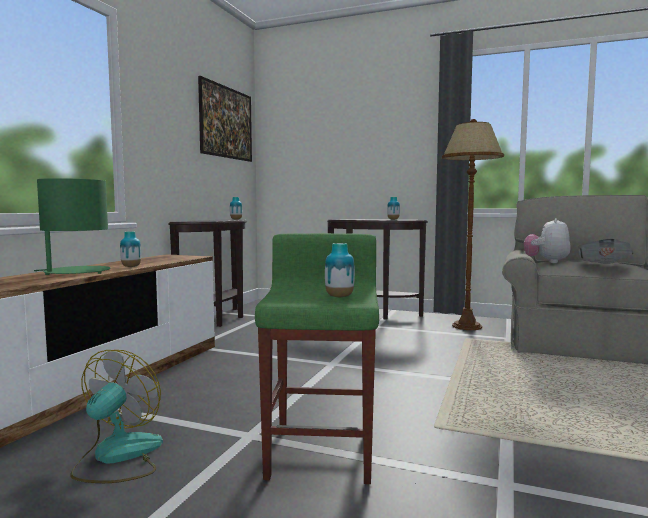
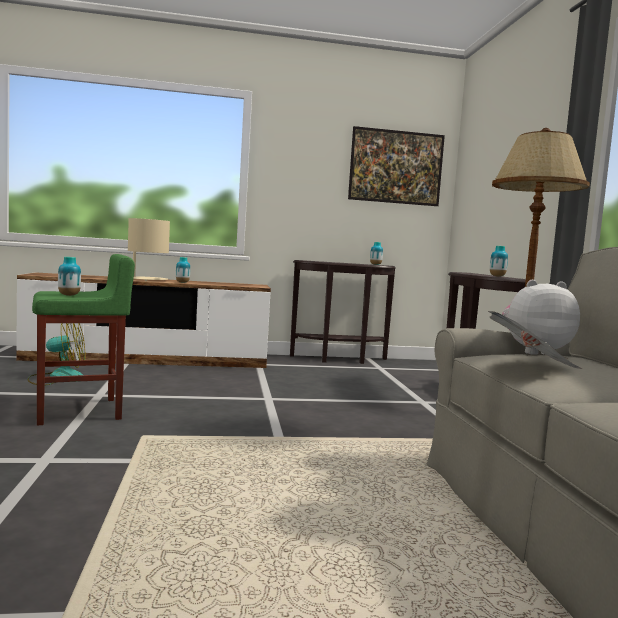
camera: 60 degrees right, 0 degrees up
(76, 272) = (147, 280): green table lamp -> beige table lamp

